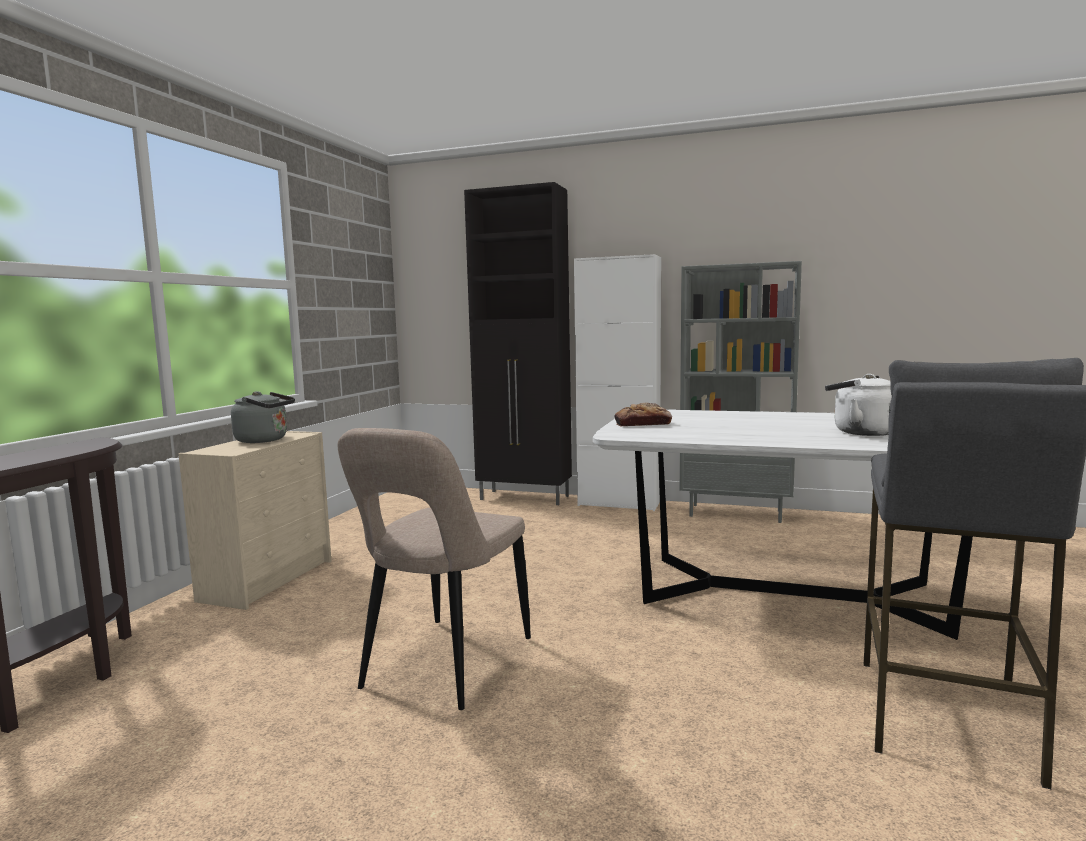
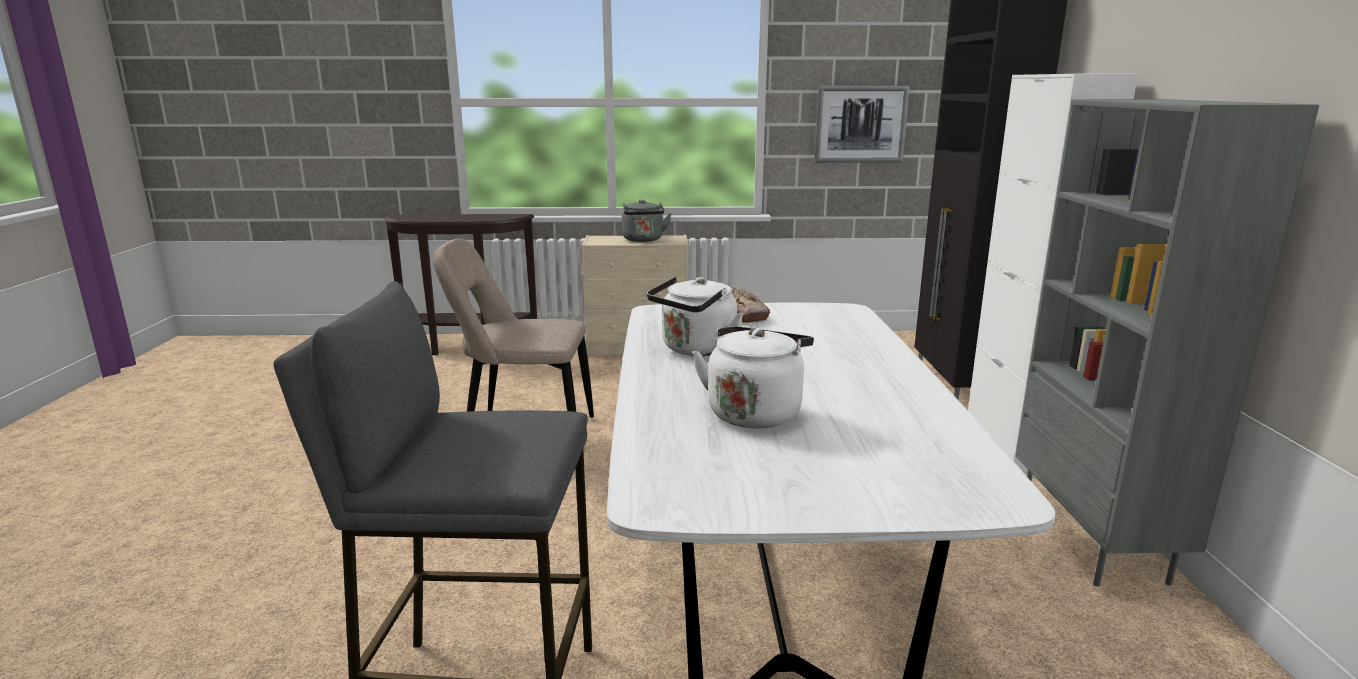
camera: 70 degrees right, 10 degrees up
(354, 308) = (860, 124): none -> picture
(731, 434) = (696, 350): none -> white kettle

